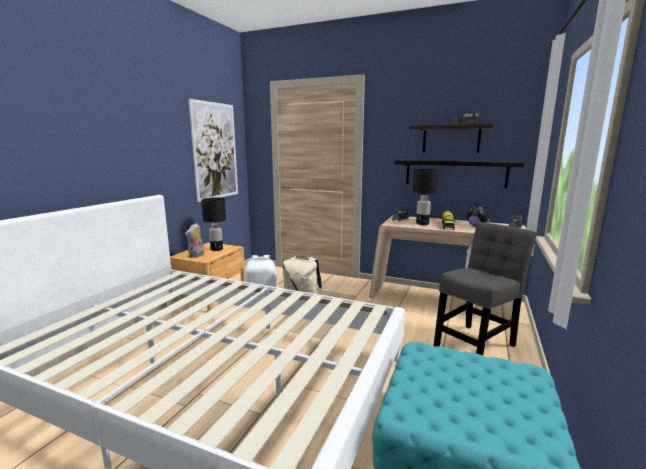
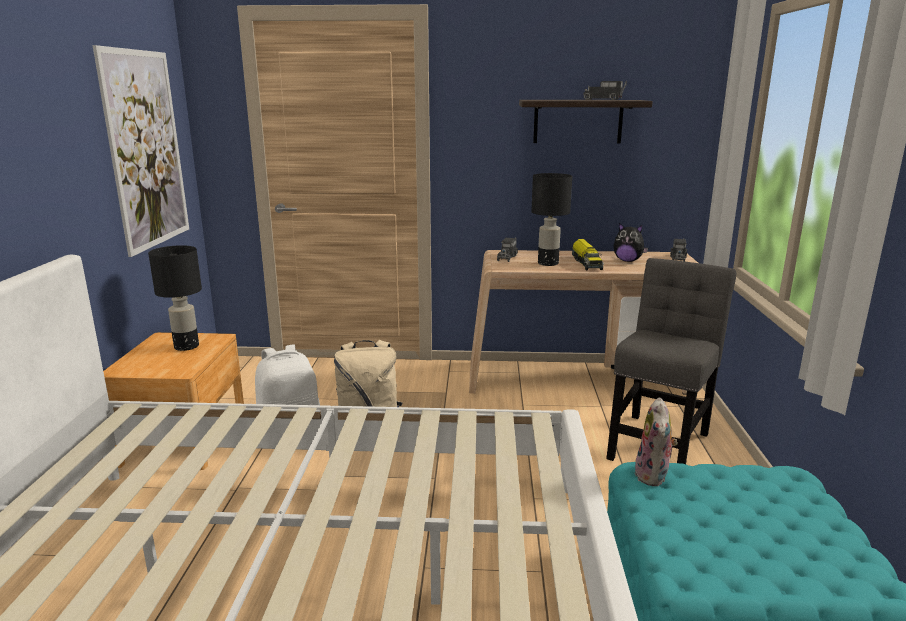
camera: 20 degrees left, 5 degrees up
(196, 256) = (157, 366): plush toy -> plush toy (654, 476)
(455, 173) = (585, 176): black shelf -> none

